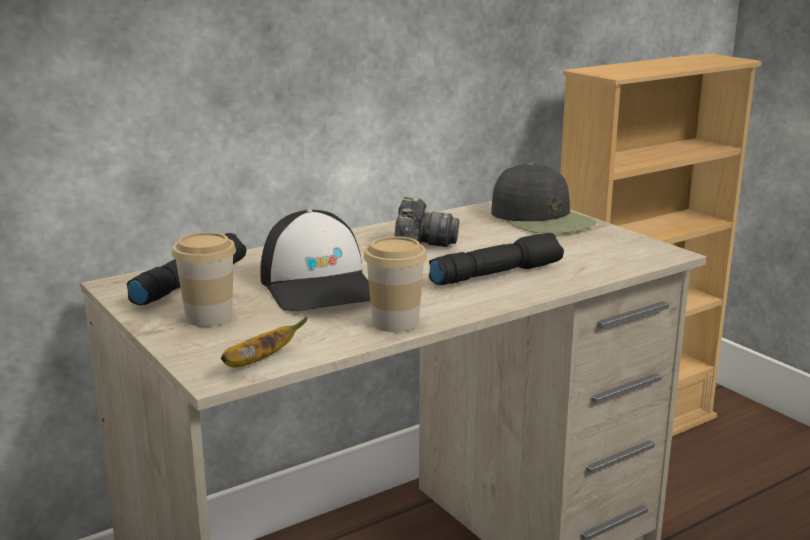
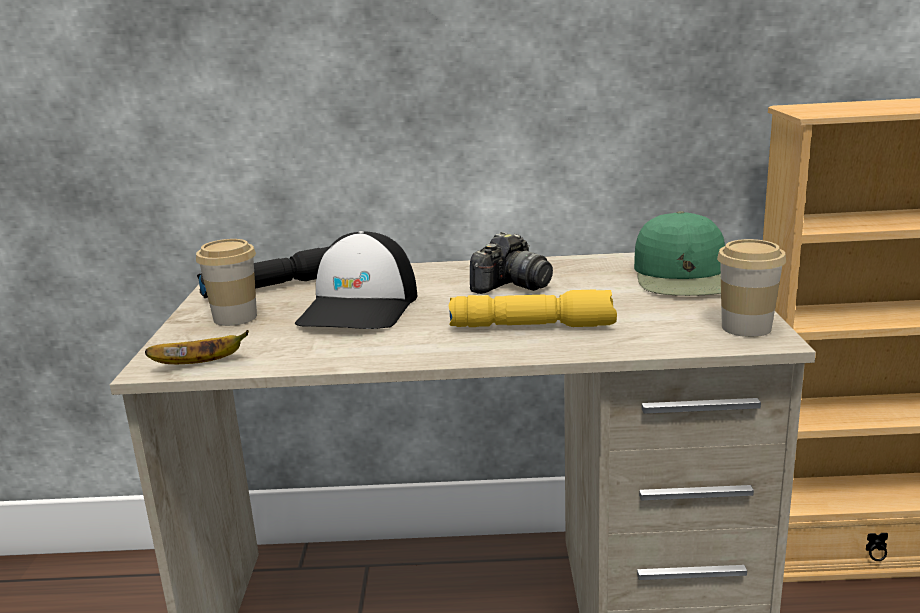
camera: 35 degrees right, 0 degrees up
(395, 322) = (359, 354): cup -> cup (746, 327)
(496, 273) = (533, 326): black flashlight -> yellow flashlight
(542, 219) = (684, 277): black cap -> green cap

